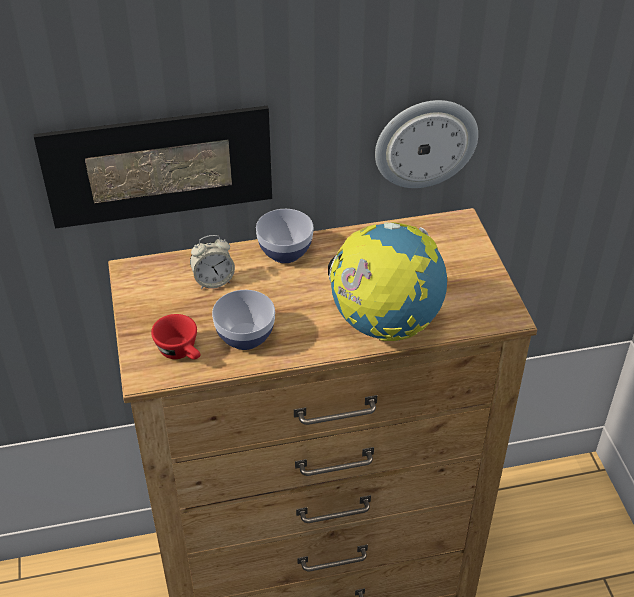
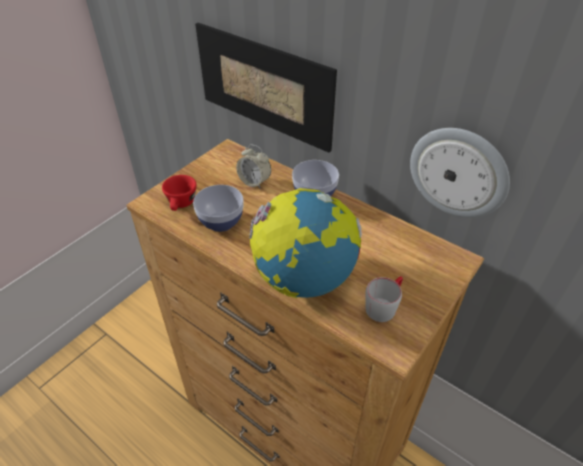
camera: 50 degrees right, 0 degrees up
(463, 294) = (384, 305): none -> grey mug

